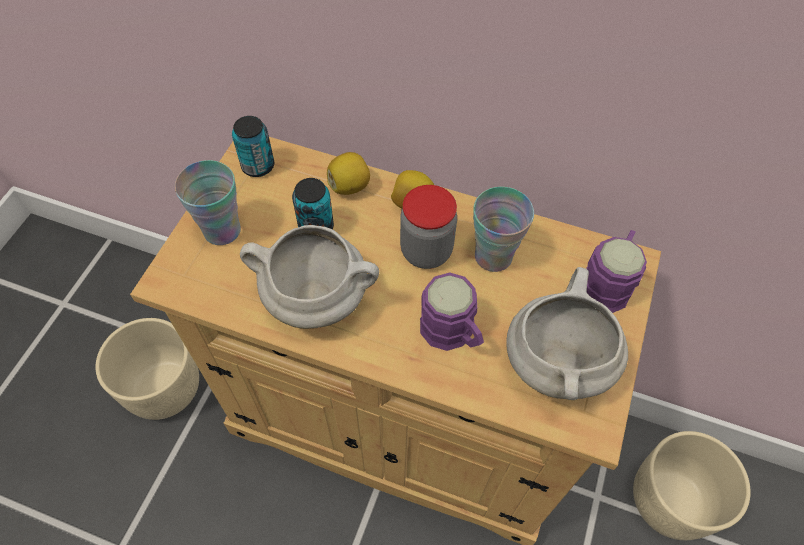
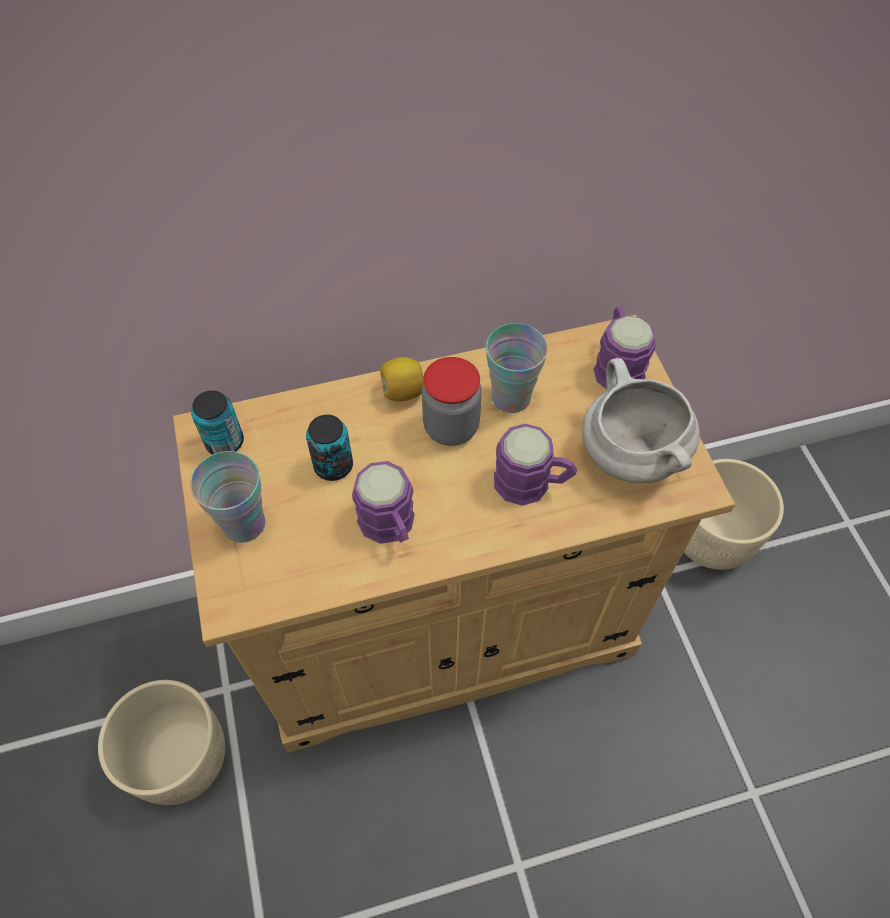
camera: 35 degrees left, 0 degrees up
(318, 297) = (390, 527): white cooking pot -> purple mug
(350, 186) = (332, 409): lemon -> none

